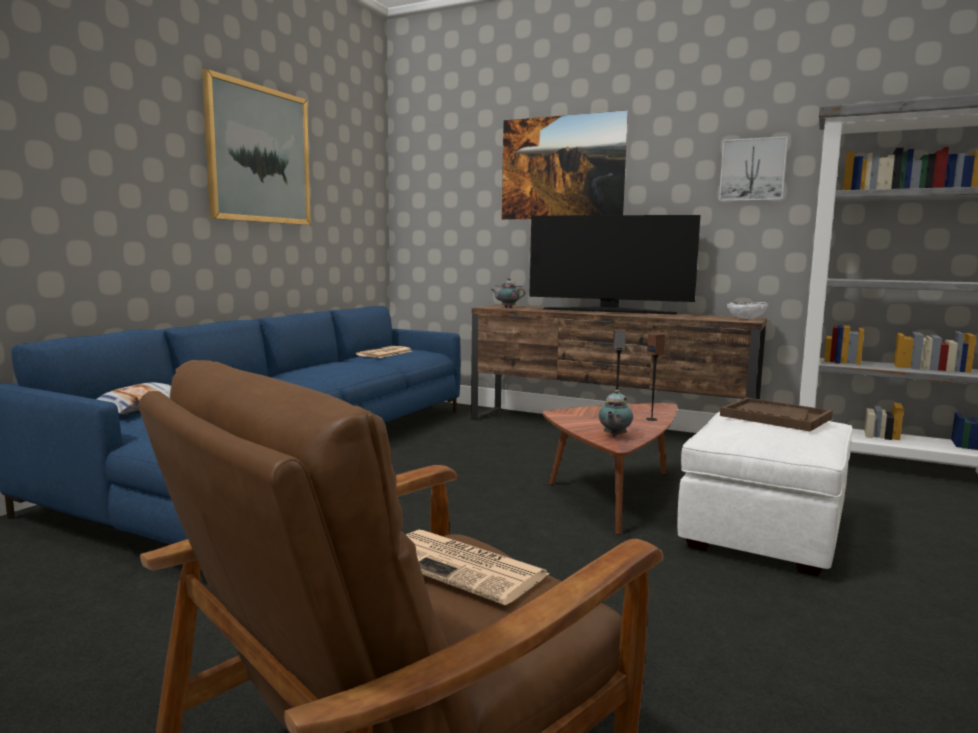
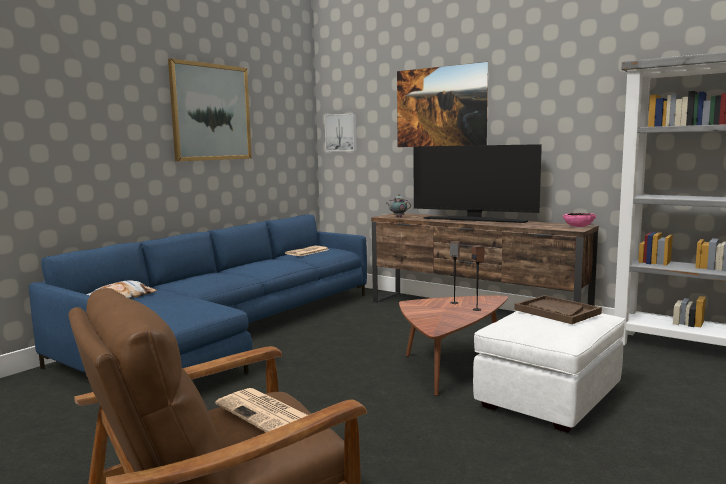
camera: 10 degrees right, 0 degrees up
(614, 436) = (436, 323): teapot -> none
(746, 318) = (578, 226): white bowl -> pink bowl
(753, 170) = (584, 107): picture -> picture (341, 132)

